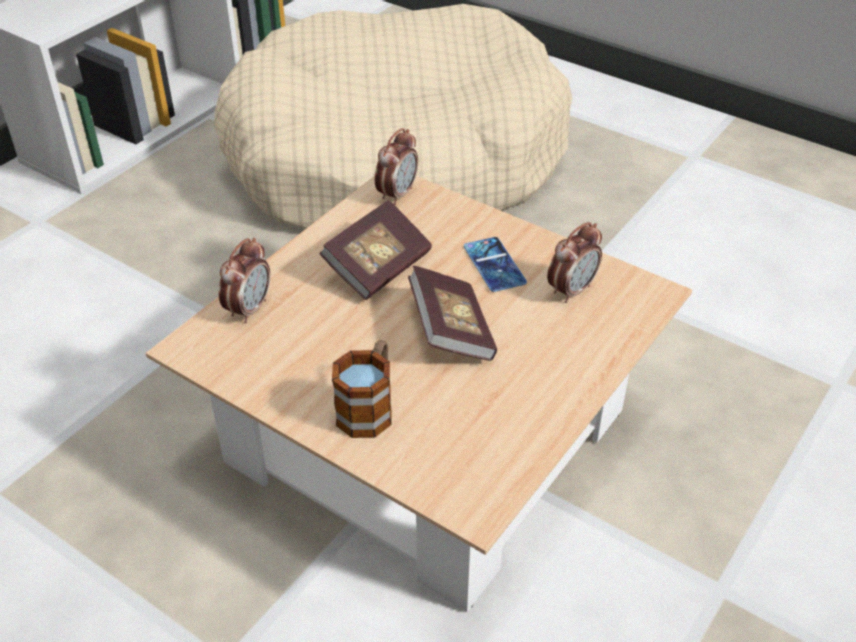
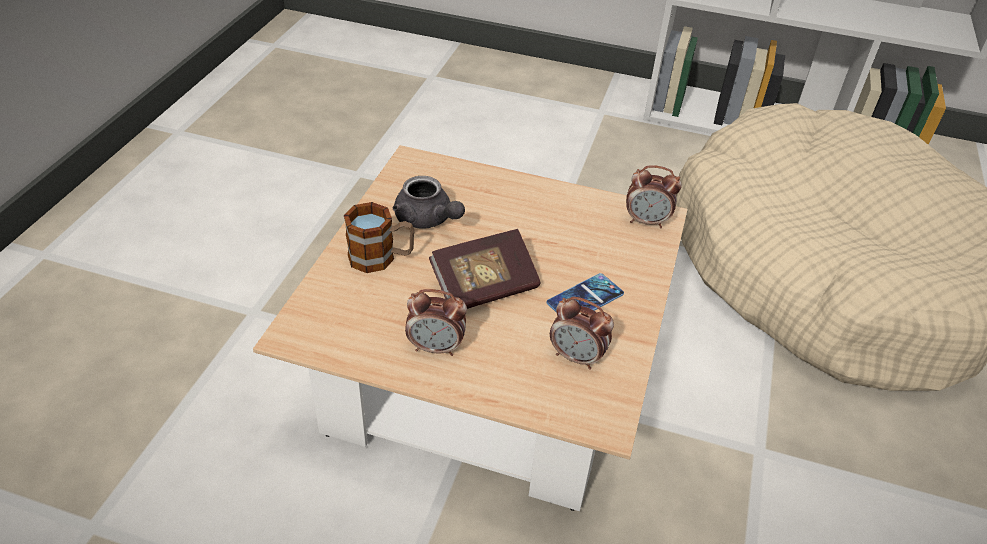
camera: 70 degrees right, 0 degrees up
(249, 309) = (462, 177): alarm clock -> alarm clock (436, 347)
(317, 354) = (427, 220): none -> grey teapot
(378, 267) = (543, 230): book -> none

